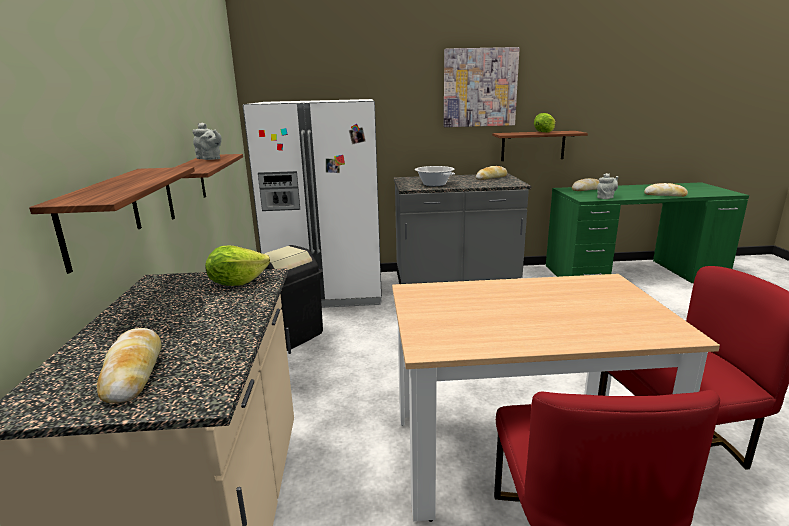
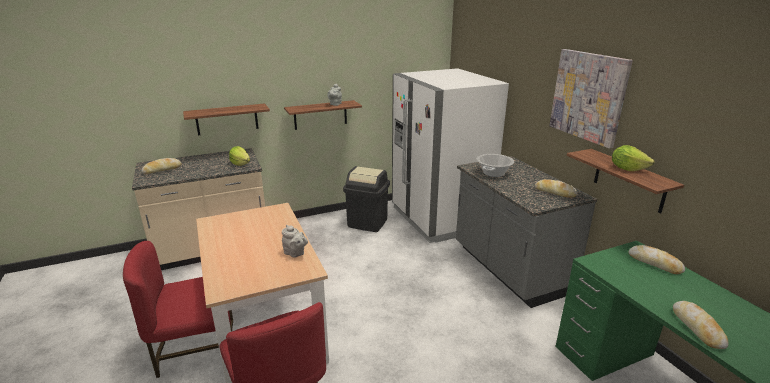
camera: 70 degrees right, 5 degrees up
(606, 197) = (616, 276): grey teapot -> grey teapot (295, 253)

